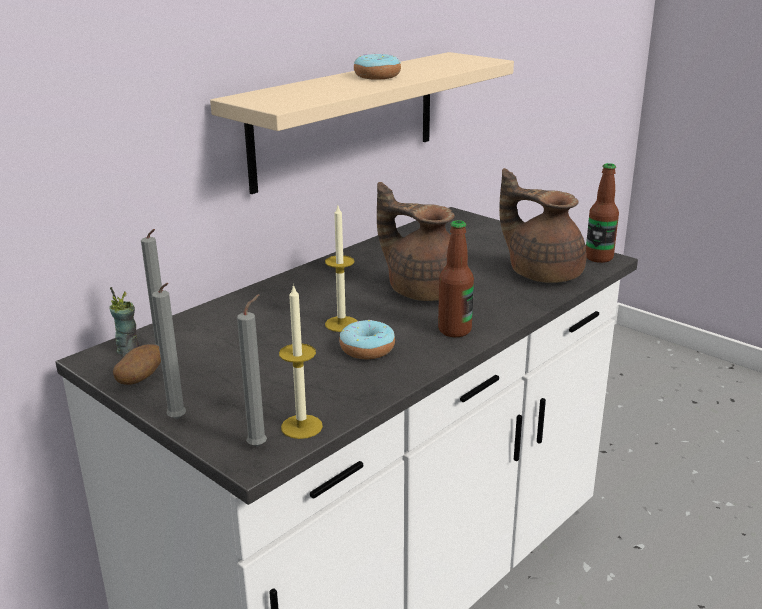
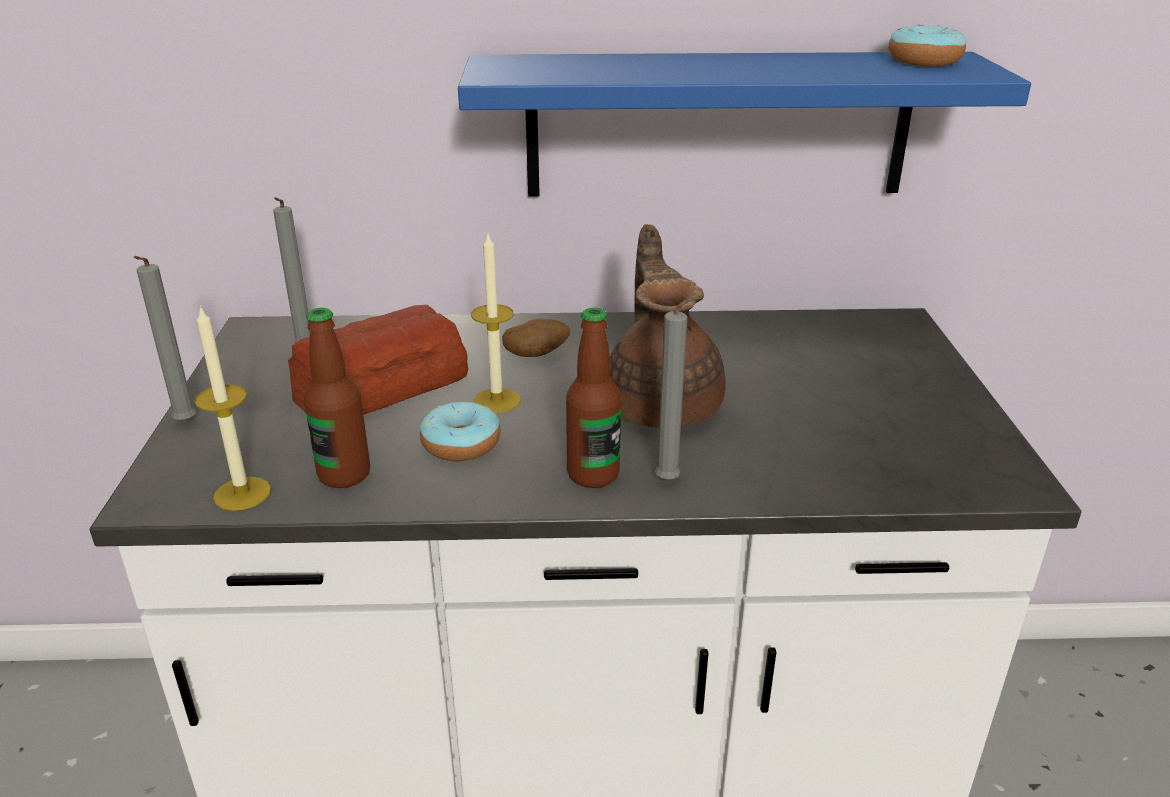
camera: 45 degrees right, 5 degrees up
(128, 350) = (286, 333): cup -> none
(140, 379) = (239, 367): potato -> potato (536, 355)
(260, 445) = (180, 490): grey candle -> grey candle (671, 481)
(262, 346) = (384, 386): none -> bread
(345, 119) = (718, 125): beige shelf -> blue shelf
(377, 76) = (738, 65): donut -> donut (924, 61)
(542, 272) = (868, 456): brown teapot -> none
(599, 258) = (1008, 477): bottle -> bottle (344, 475)

